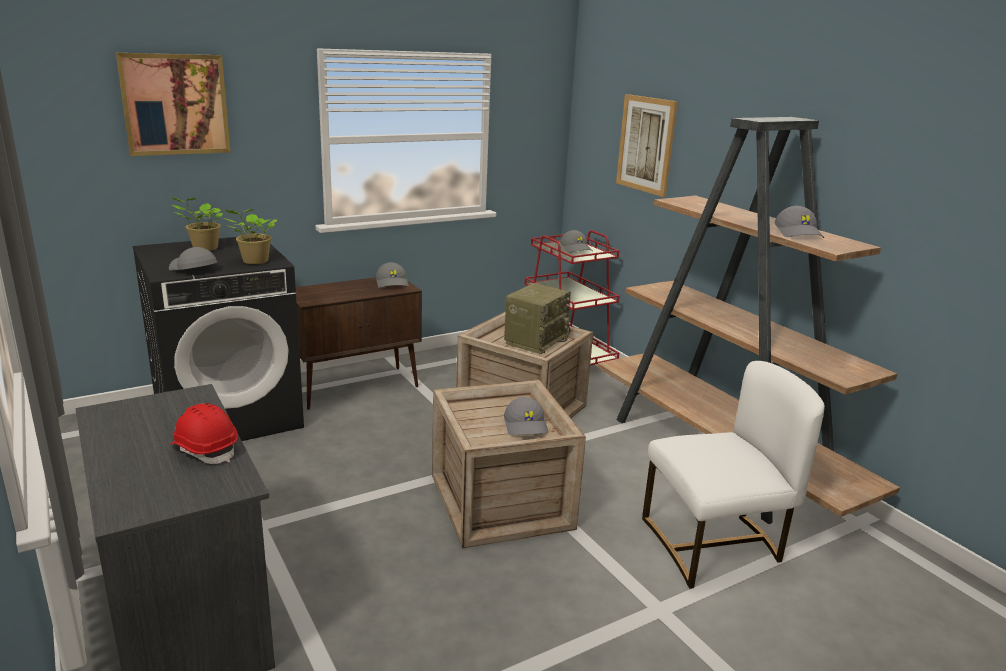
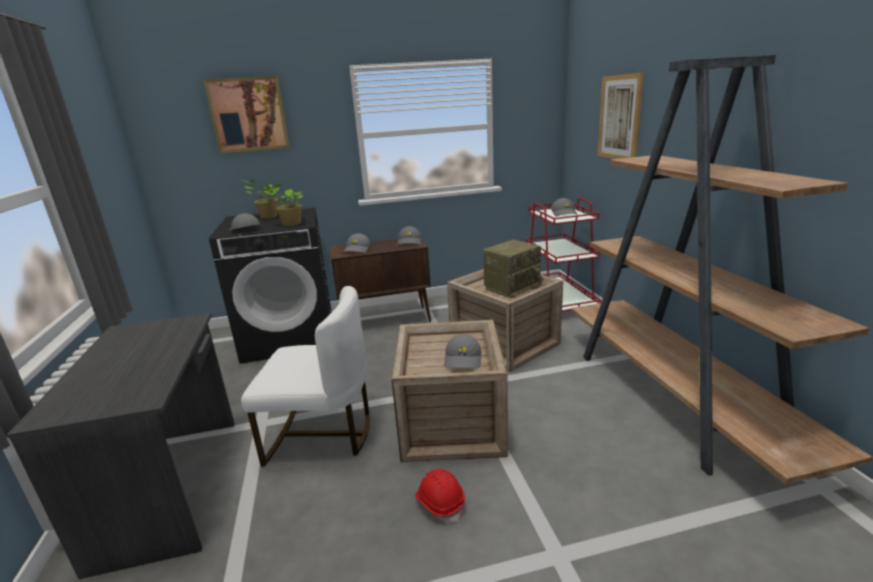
camera: 20 degrees right, 0 degrees up
(205, 449) = (154, 365): red hard hat -> red hard hat (440, 503)
(714, 545) = (640, 491): white chair -> white chair (321, 435)
(799, 233) = (746, 175): grey cap -> grey cap (357, 249)

